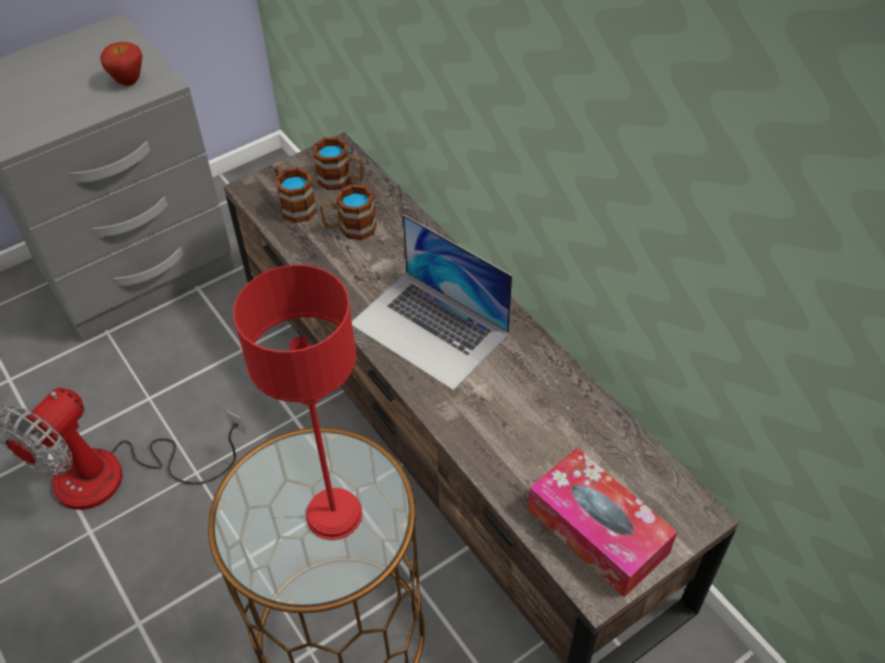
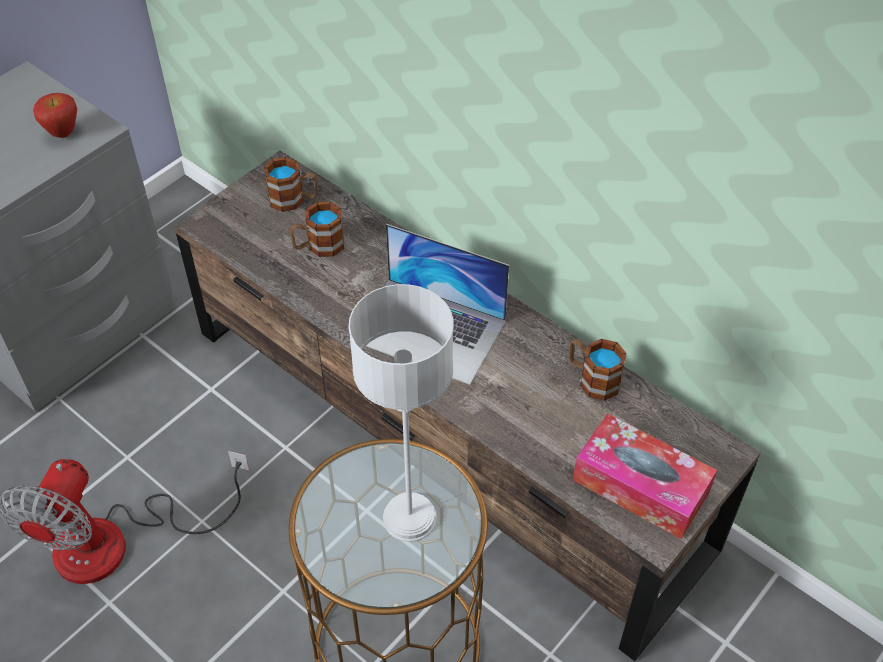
camera: 15 degrees left, 0 degrees up
(294, 205) = (254, 233): mug -> mug (592, 379)
(335, 514) = (410, 518): red table lamp -> grey table lamp

